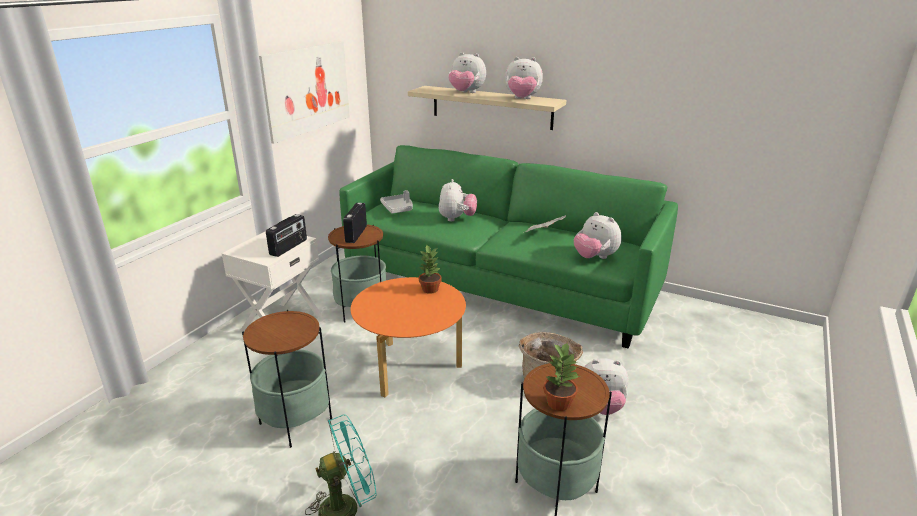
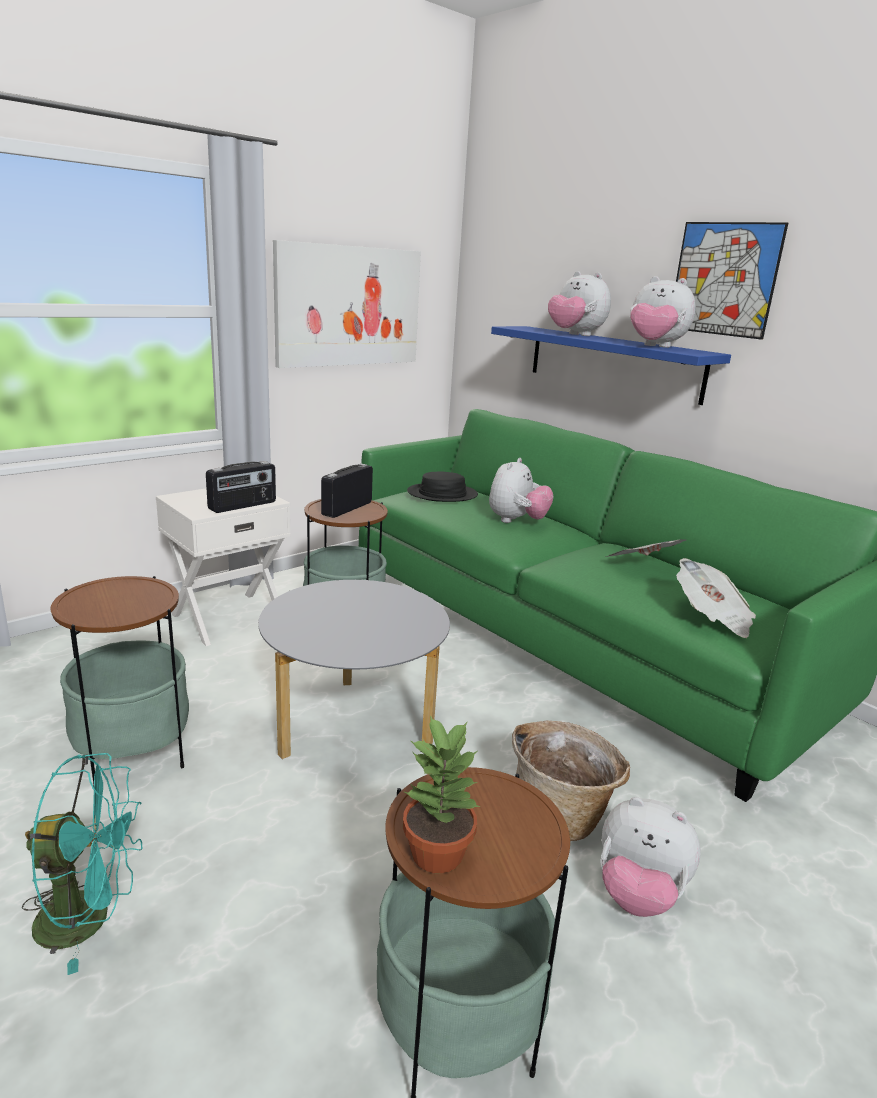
camera: 20 degrees right, 5 degrees down
(398, 208) = (442, 494): grey tray -> black hat
(411, 367) = (353, 725): orange coffee table -> grey coffee table
(430, 289) = (407, 605): potted plant -> none
(491, 107) = (613, 363): beige shelf -> blue shelf
(556, 56) = (724, 279): none -> picture
(595, 257) = (712, 618): plush toy -> newspaper

